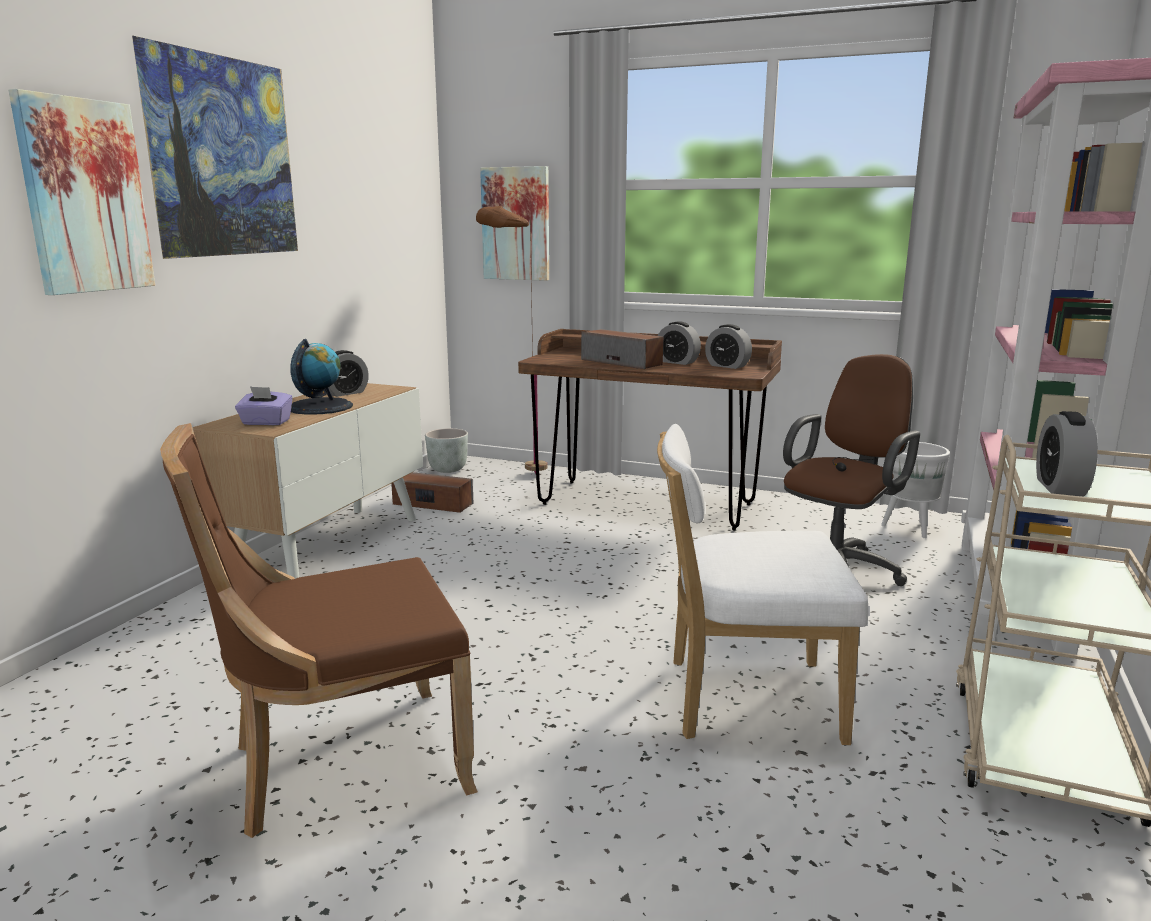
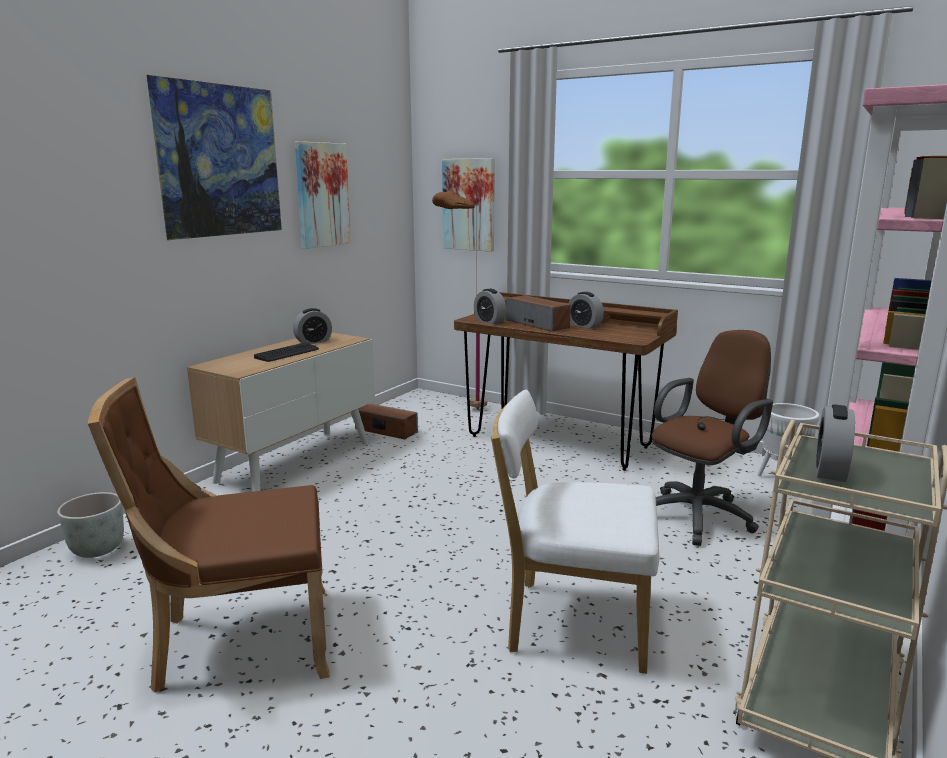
camera: 10 degrees right, 0 degrees up
(84, 196) = (105, 196): picture -> picture (322, 195)
(266, 422) = (240, 365): purple tissue box -> none
(320, 407) = (287, 353): globe -> keyboard
(447, 470) = (408, 401): grey planter -> grey planter (97, 550)
(727, 366) = (624, 331): alarm clock -> alarm clock (489, 321)

